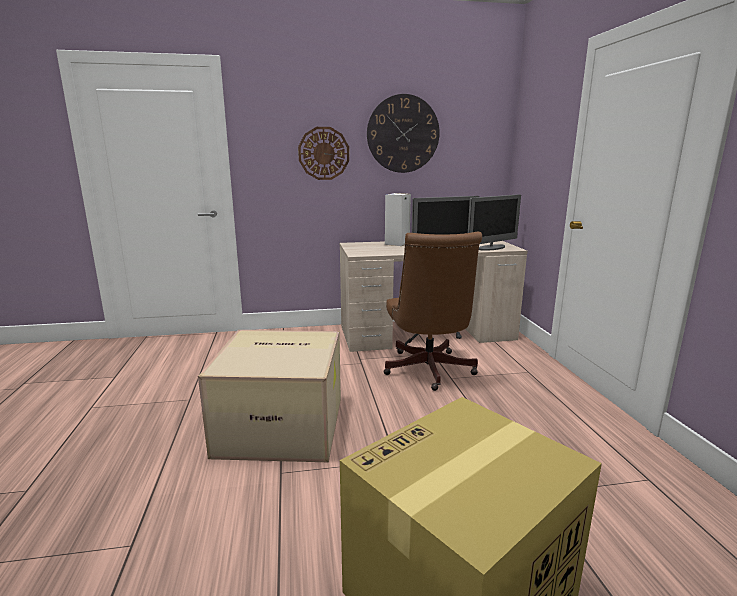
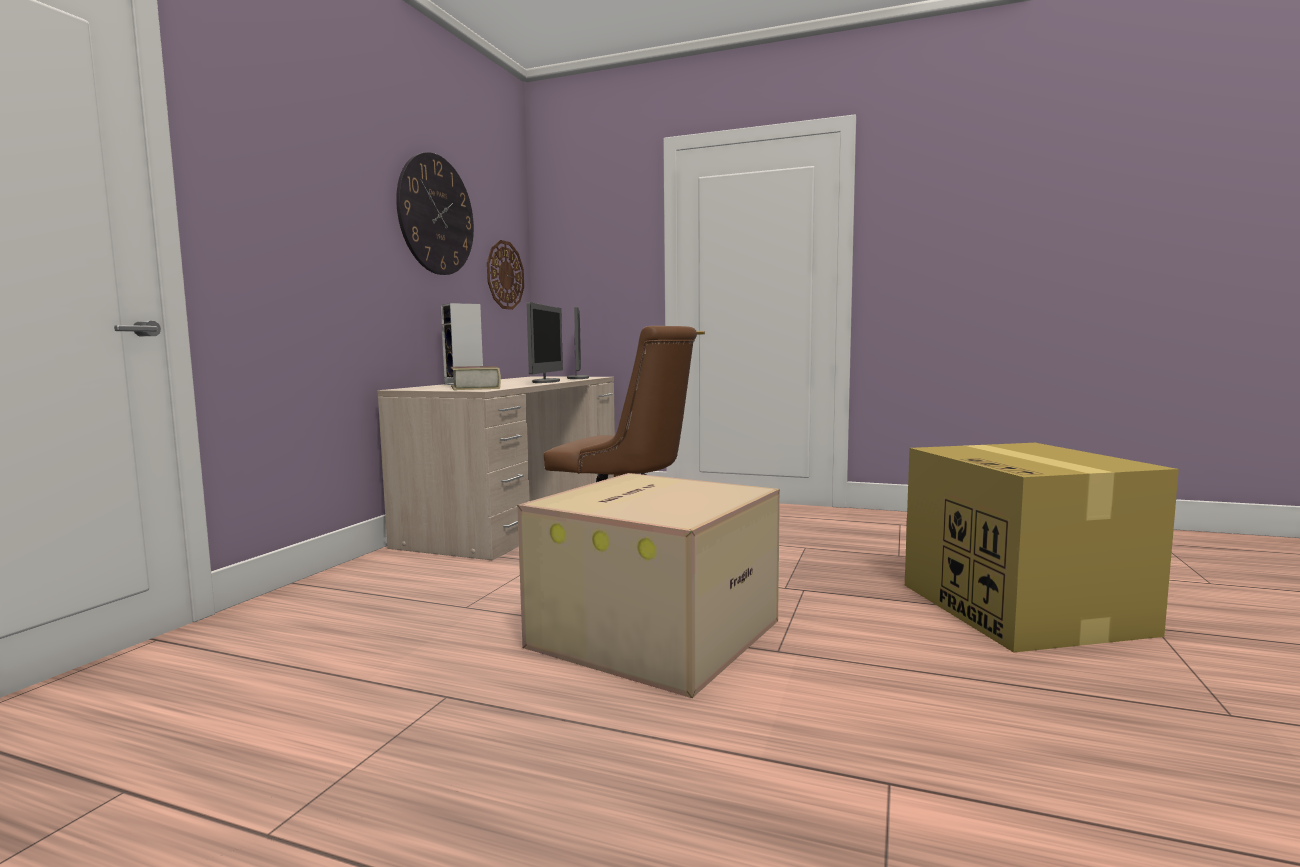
camera: 60 degrees left, 10 degrees down
(324, 153) = (343, 225): wall clock -> wall clock (505, 275)
(373, 250) = (475, 387): none -> book

